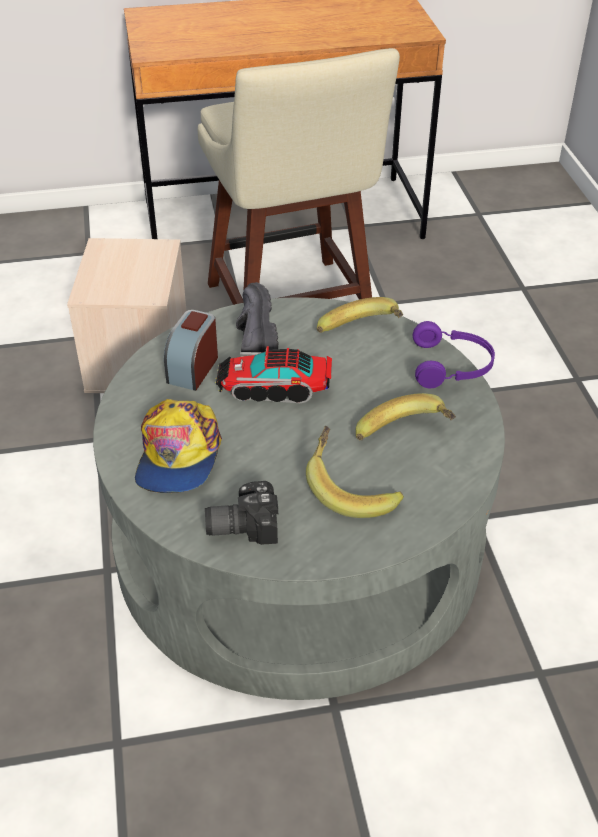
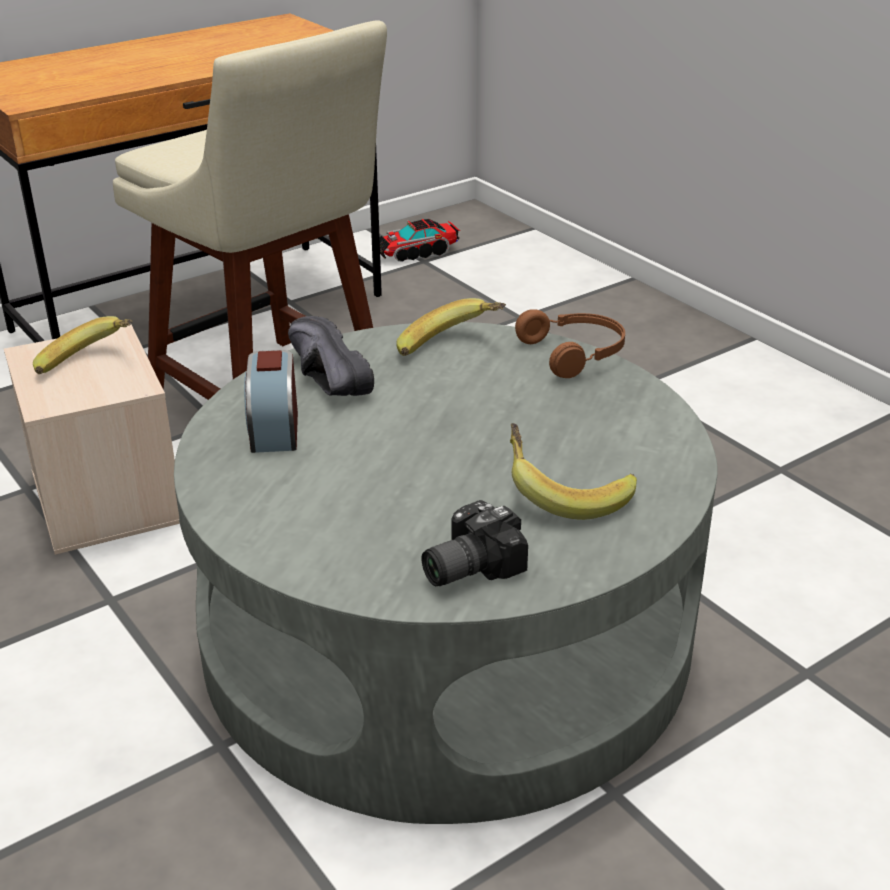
camera: 25 degrees left, 10 degrees down
(178, 455) = (327, 520): cap -> none
(274, 388) = (391, 423): toy truck -> toy truck (416, 253)
(405, 438) = (583, 430): banana -> banana (90, 365)
(452, 366) = (575, 353): purple headphones -> brown headphones

